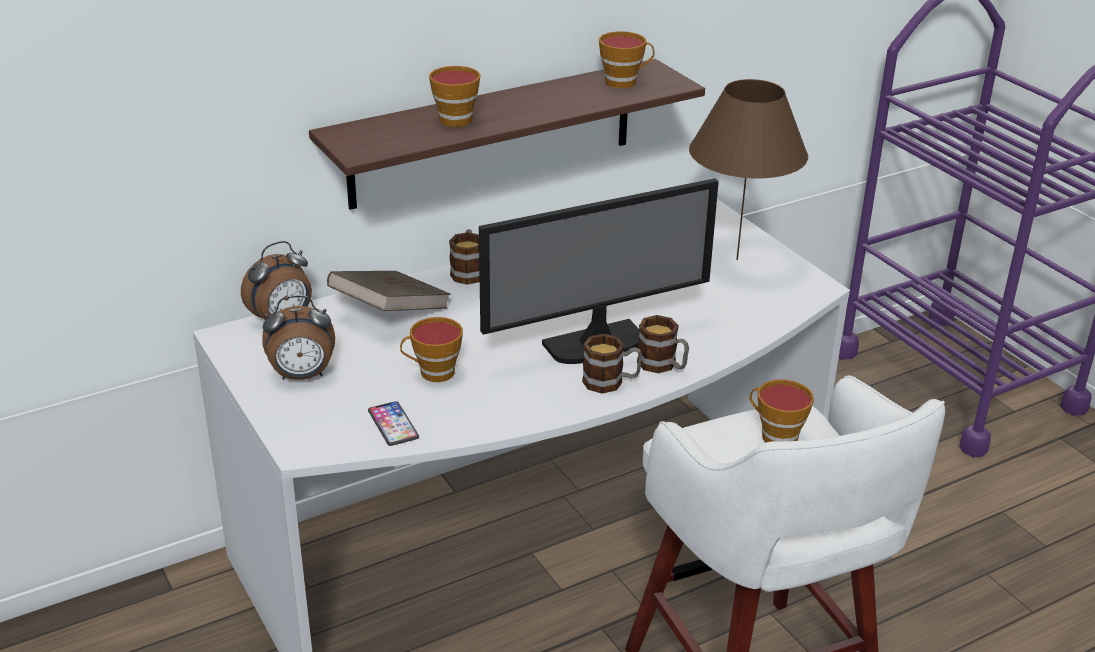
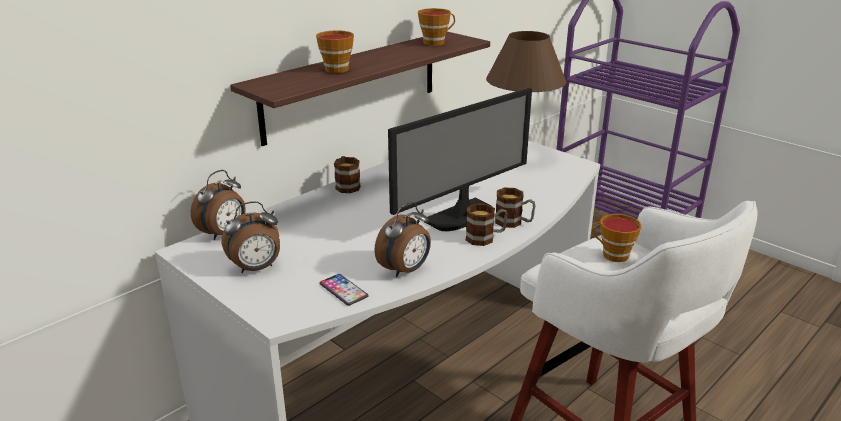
camera: 15 degrees left, 5 degrees down
(390, 312) = (304, 217): brown book -> none
(433, 373) = (355, 251): cup -> none
(482, 411) = (405, 270): none -> alarm clock

